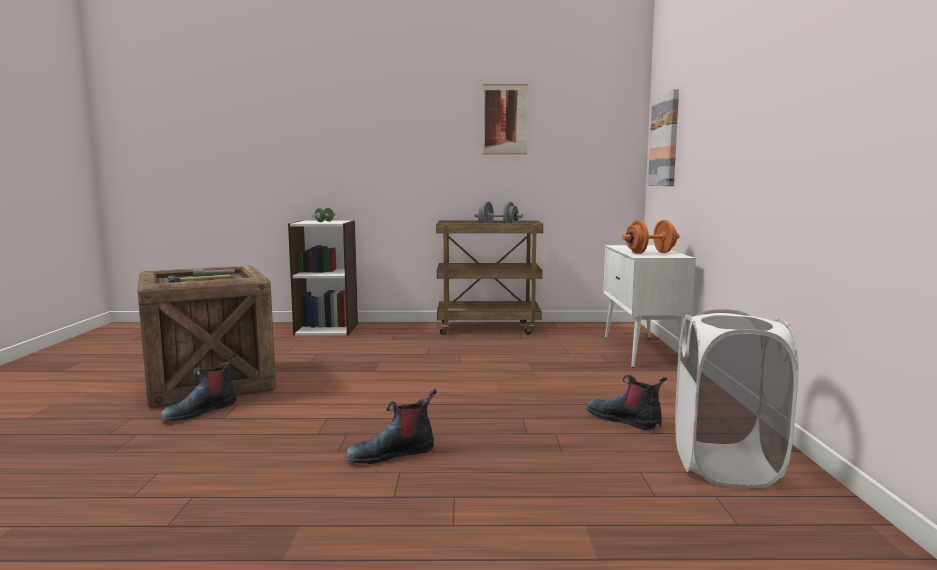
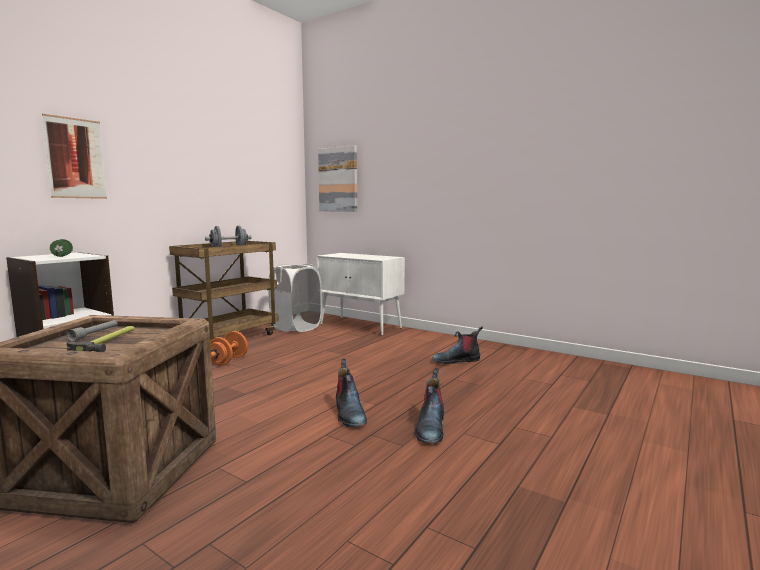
camera: 55 degrees left, 0 degrees up
(200, 411) = (203, 491): boot -> boot (349, 414)
(505, 119) = (215, 152): picture -> picture (75, 158)
(650, 253) = (371, 257): orange dumbbell -> orange dumbbell (228, 361)
(726, 465) = (531, 362): white laundry basket -> white laundry basket (296, 327)

